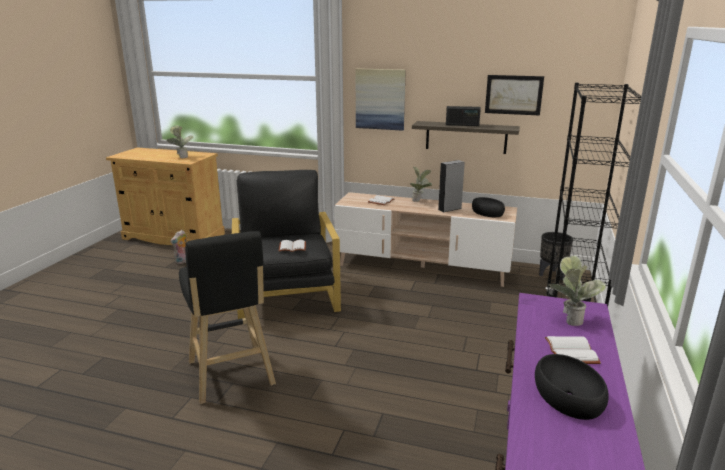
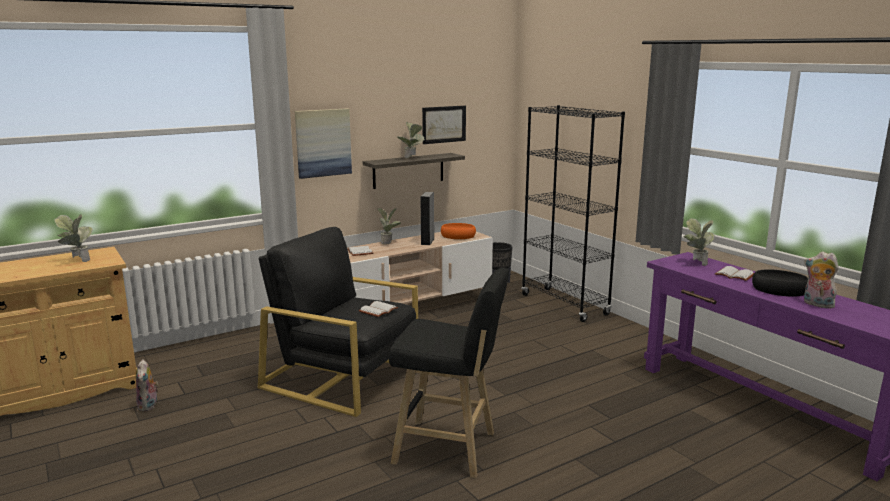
camera: 50 degrees left, 5 degrees down
(462, 125) = (412, 158): radio -> potted plant
(487, 212) = (457, 236): black bowl -> orange bowl
(556, 438) = (816, 304): none -> plush toy

